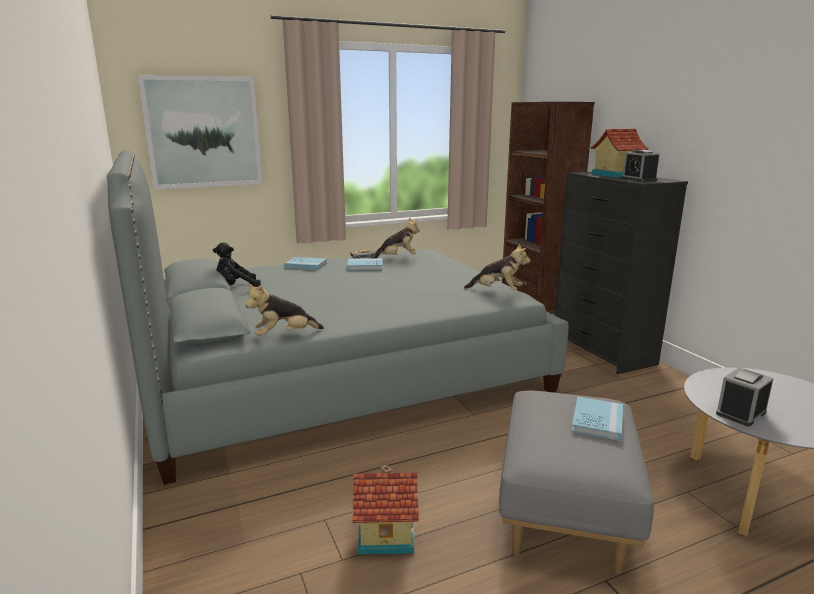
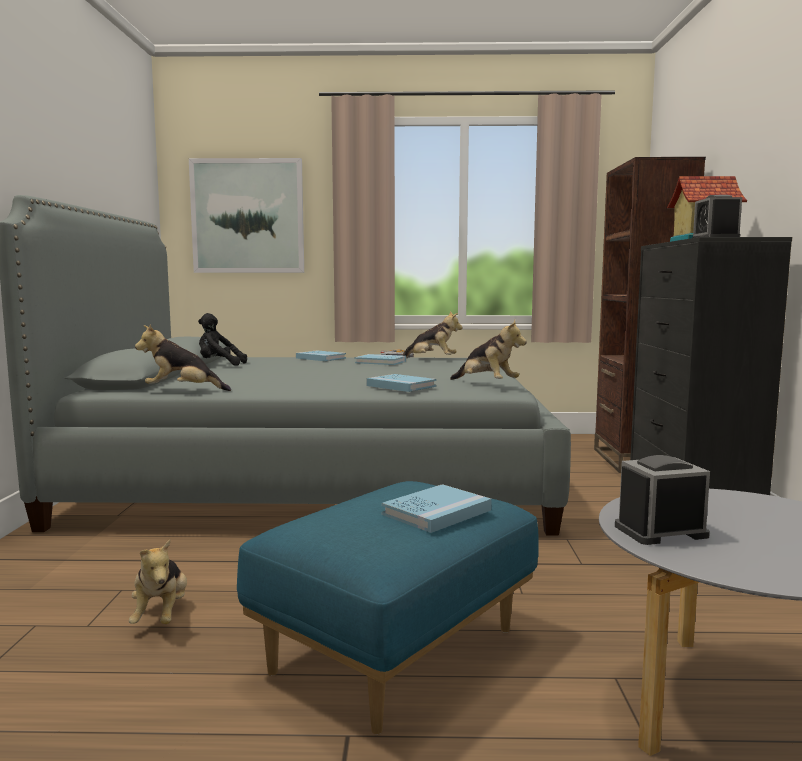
camera: 25 degrees right, 10 degrees down
(385, 532) = (161, 615): toy house -> plush toy
(445, 303) = (401, 386): none -> blue book
(566, 512) = (397, 653): grey ottoman -> blue ottoman

